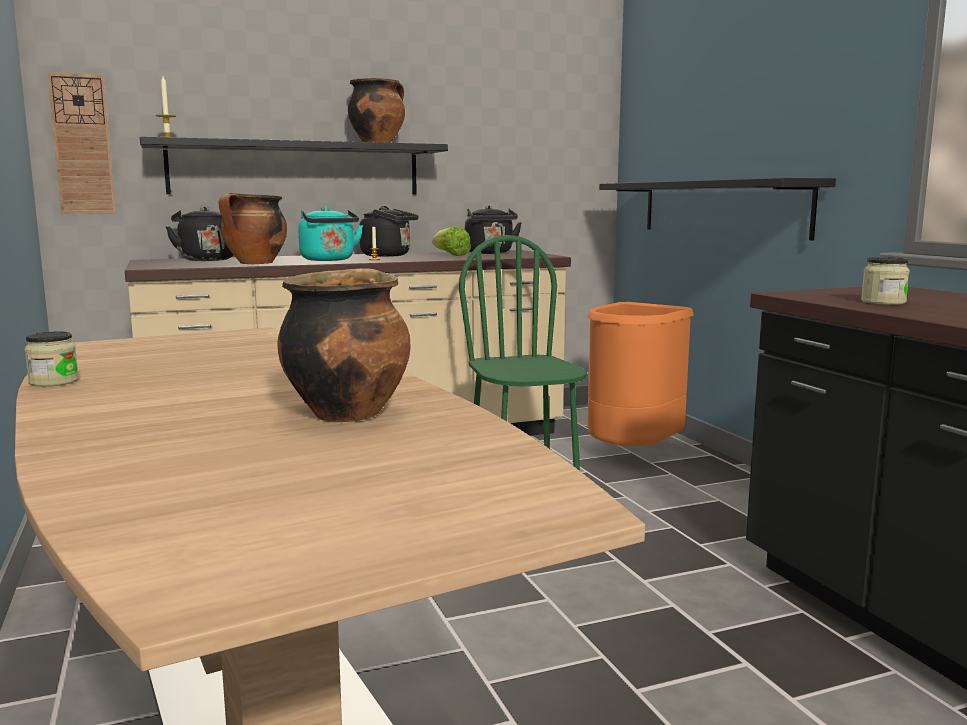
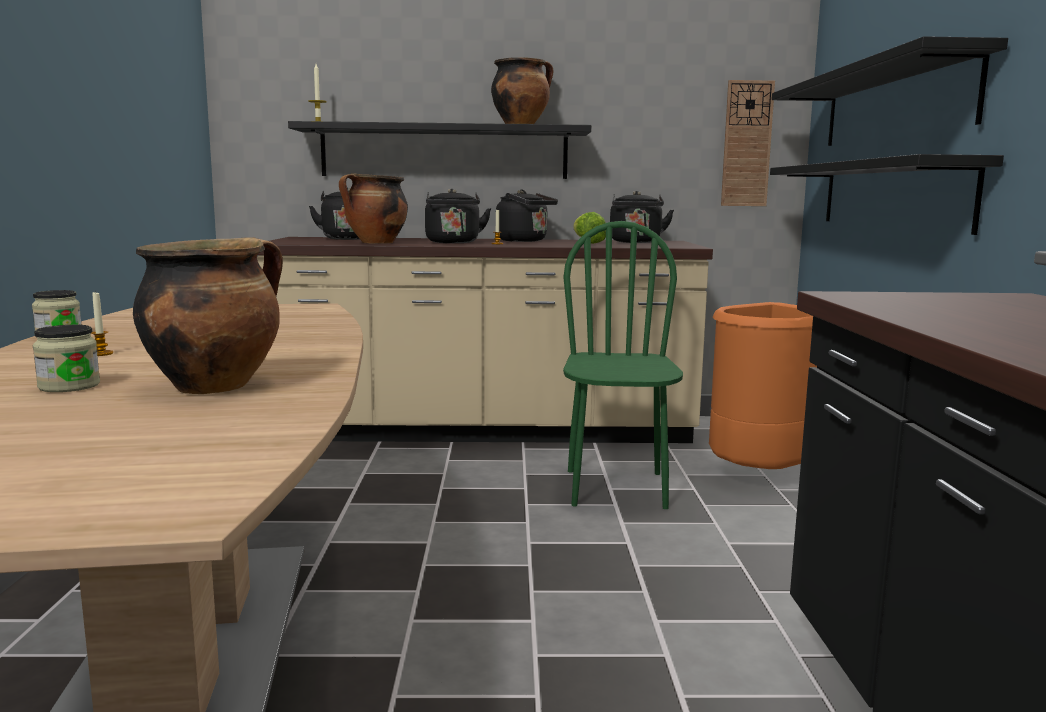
camera: 20 degrees right, 0 degrees up
(82, 144) = (252, 130): wall clock -> wall clock (747, 144)
(153, 395) = (101, 354): none -> candle
(329, 260) = (453, 242): turquoise kettle -> black kettle
(717, 132) = (894, 104): none -> black shelf
(883, 302) = (938, 310): jar -> jar (69, 386)

